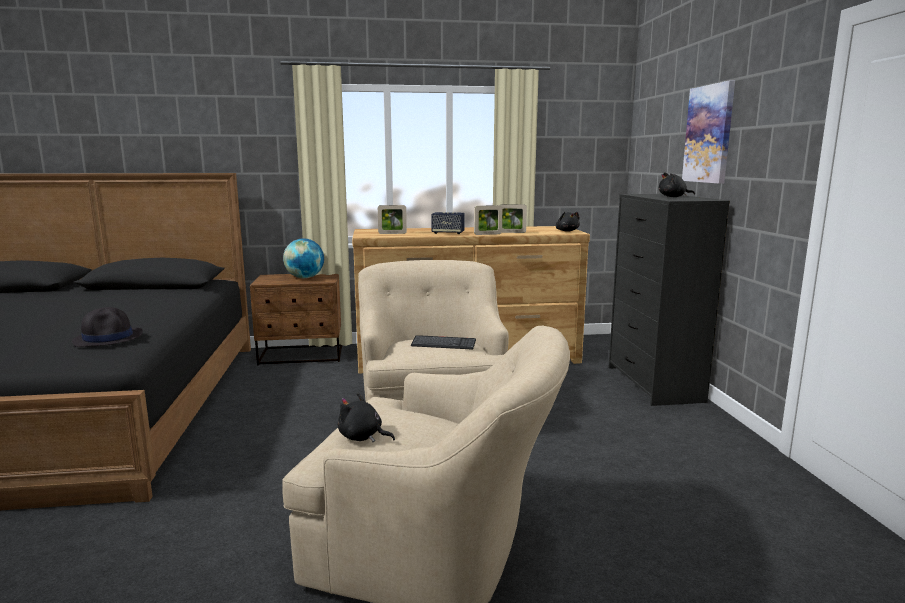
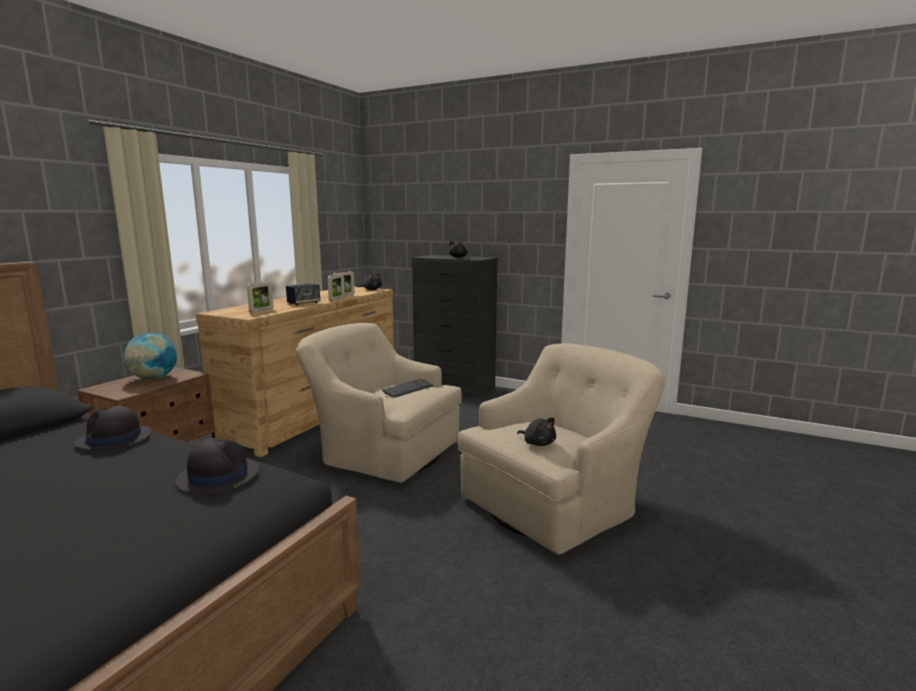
camera: 55 degrees left, 0 degrees up
(163, 303) = (114, 439): none -> black hat
(362, 437) = (538, 443): black plush toy -> black plush toy turned 105 degrees counterclockwise
(709, 134) = (465, 214): picture -> none

